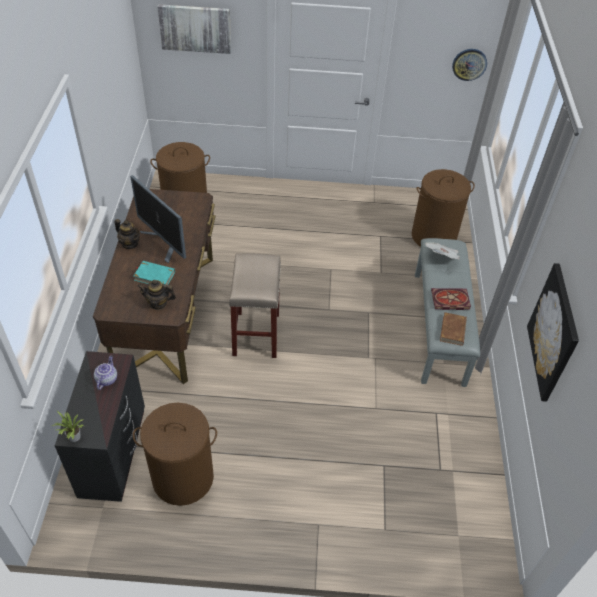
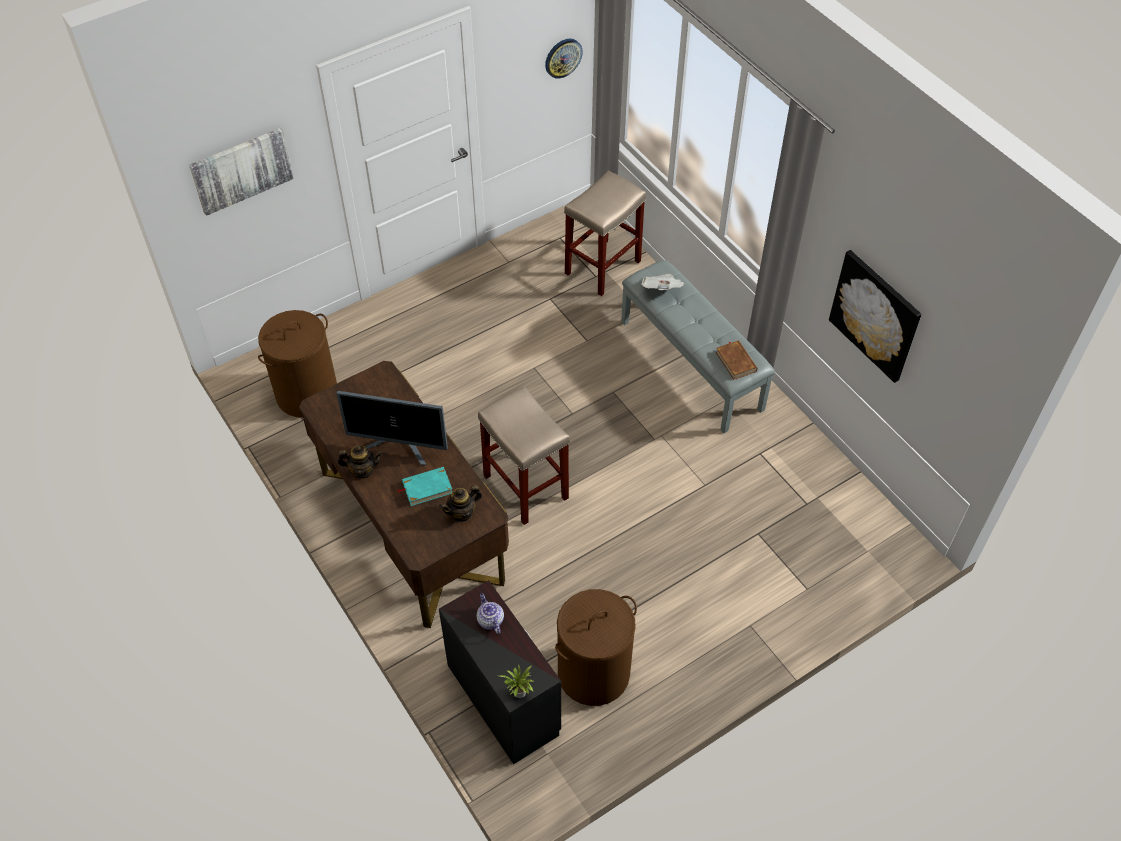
camera: 35 degrees left, 5 degrees up
(433, 236) = (603, 266): brown laundry basket -> beige stool
(449, 300) = (707, 332): book -> none

